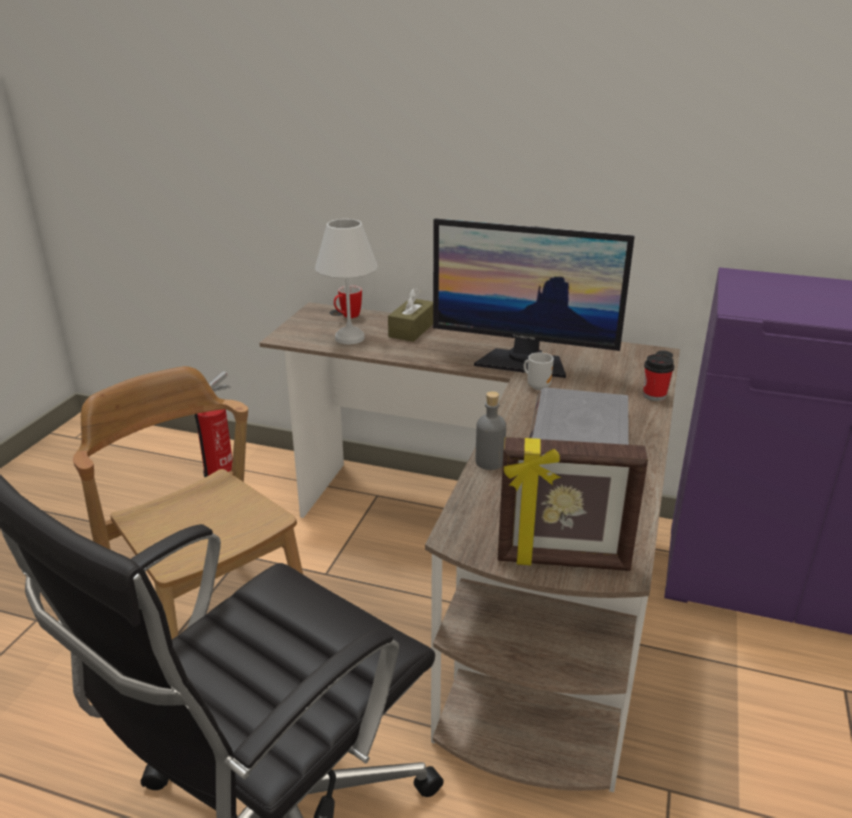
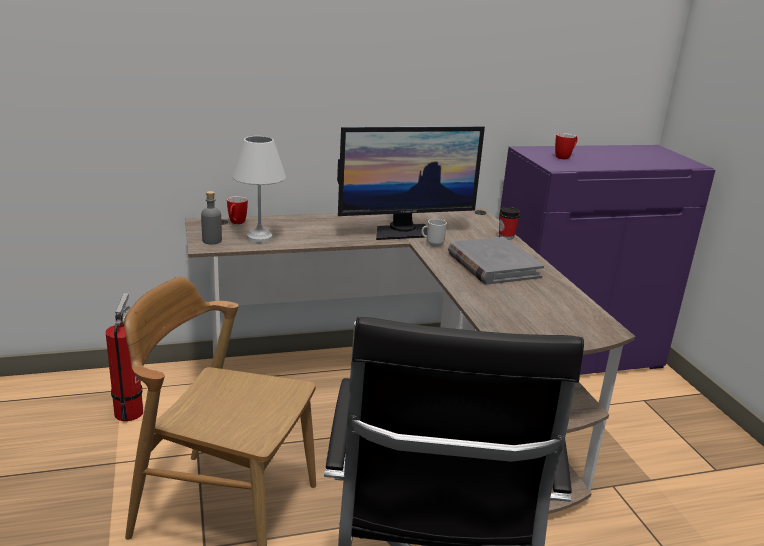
camera: 35 degrees left, 5 degrees down
(412, 329) = (298, 224): brown tissue box -> none
(489, 462) = (467, 294): grey bottle -> grey bottle (212, 241)
(563, 561) = (578, 335): picture frame -> none
(783, 295) = (565, 157): none -> mug

